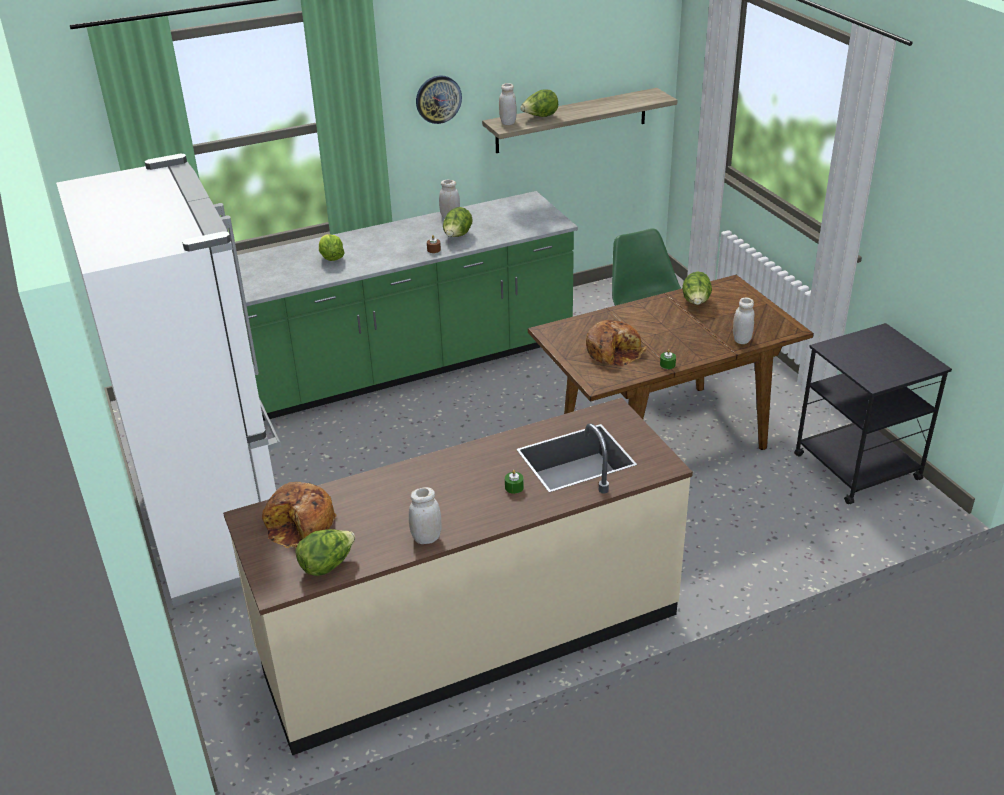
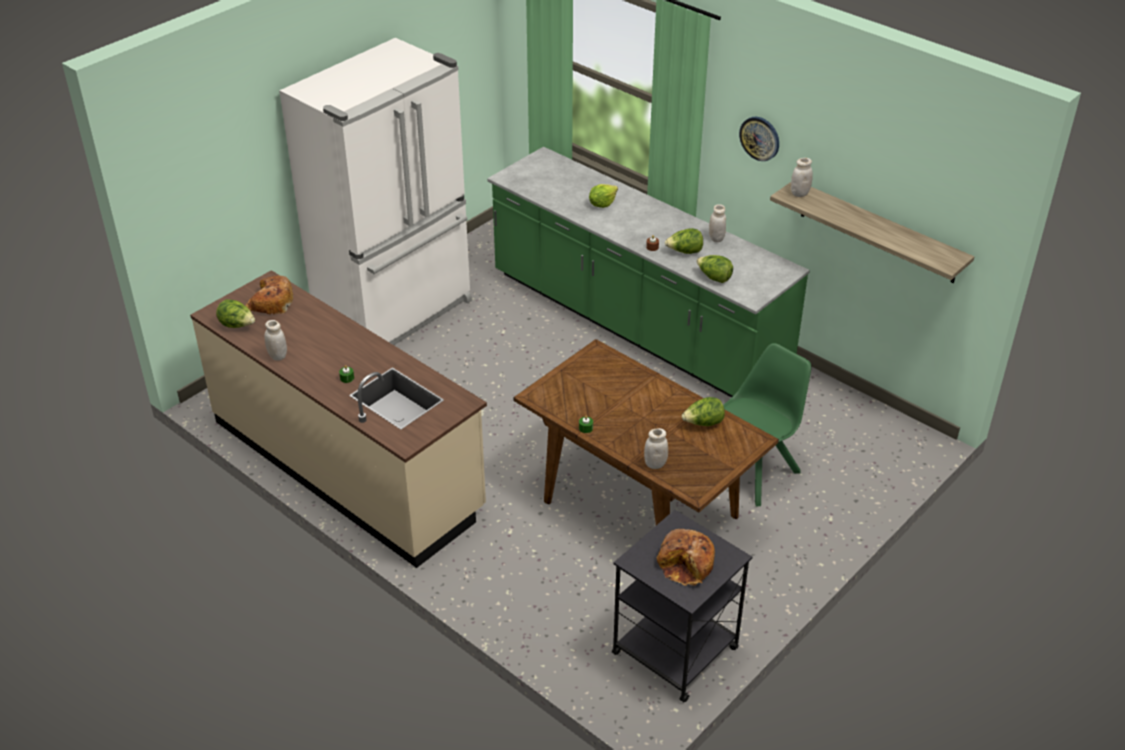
camera: 65 degrees right, 5 degrees up
(540, 117) = (829, 207): lettuce -> lettuce (714, 278)
(614, 351) = (588, 393): bread -> bread (687, 564)

